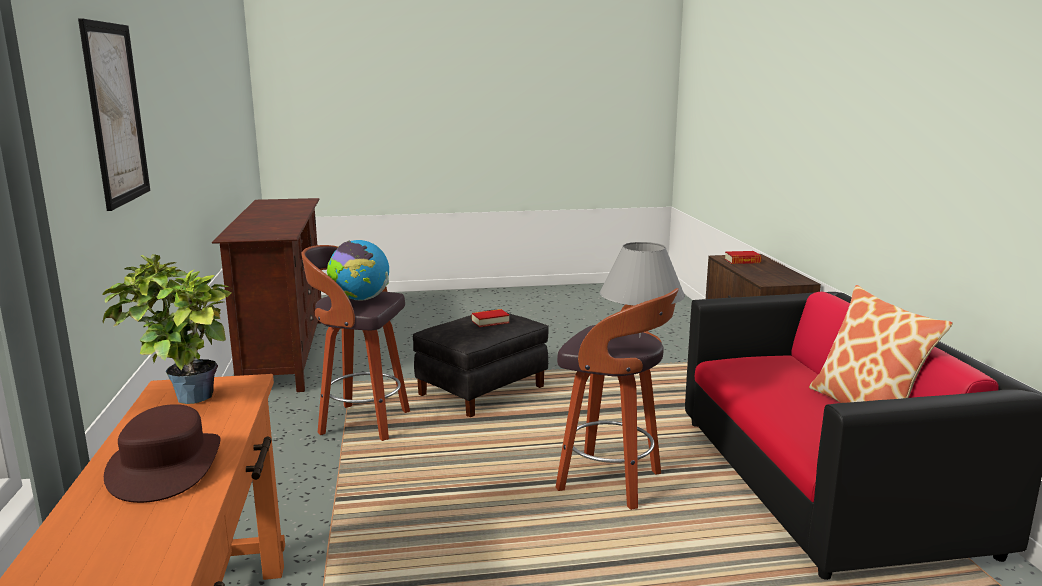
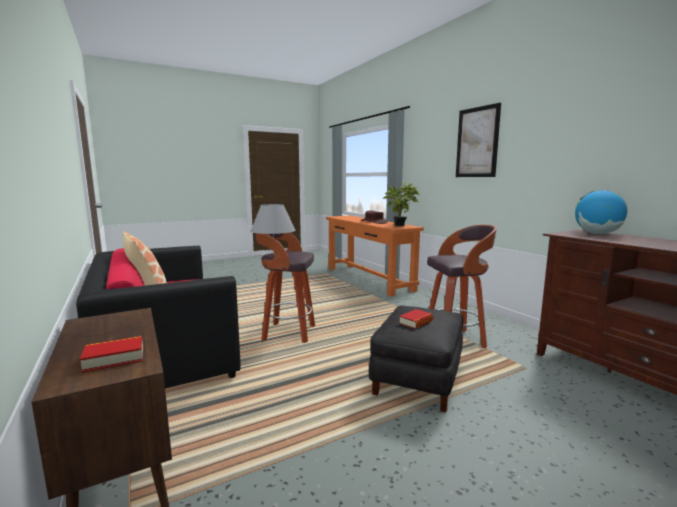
camera: 160 degrees right, 5 degrees down
(360, 299) = (453, 256): globe -> globe (597, 234)

